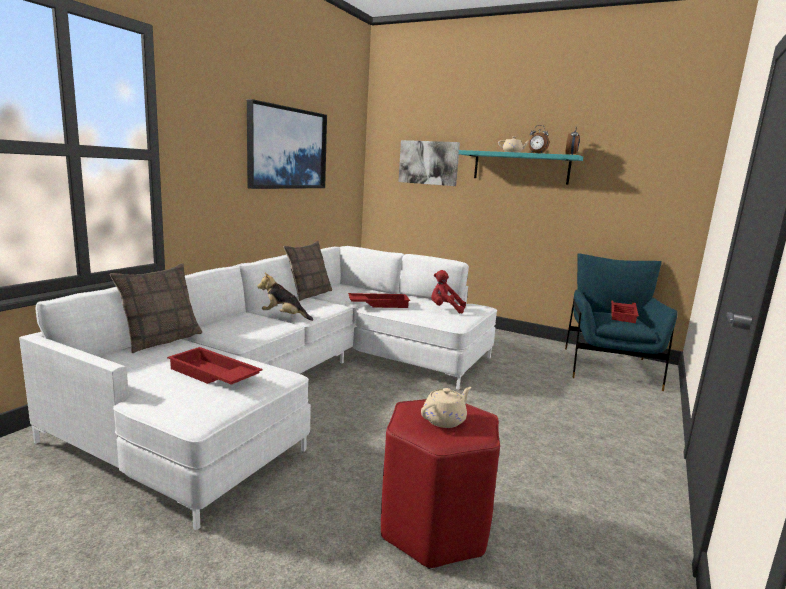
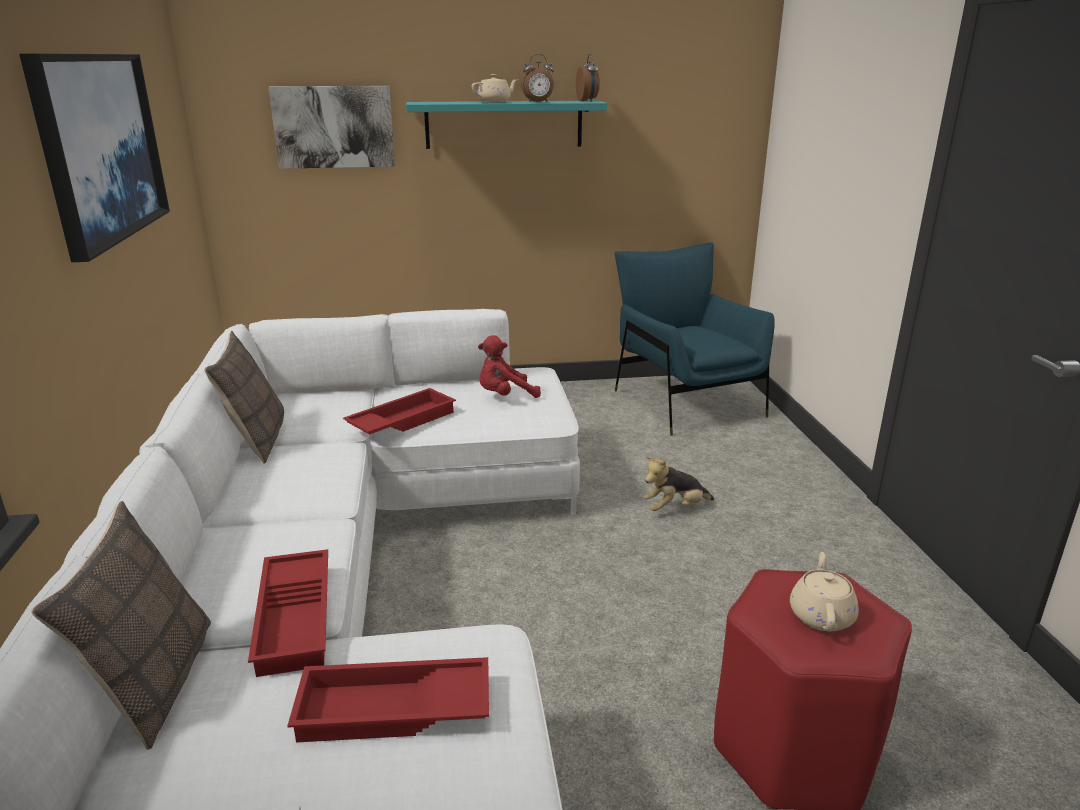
camera: 35 degrees left, 10 degrees up
(284, 316) = (291, 511): plush toy -> plush toy (675, 508)
(623, 314) = (698, 329): red tray -> red tray (297, 618)

